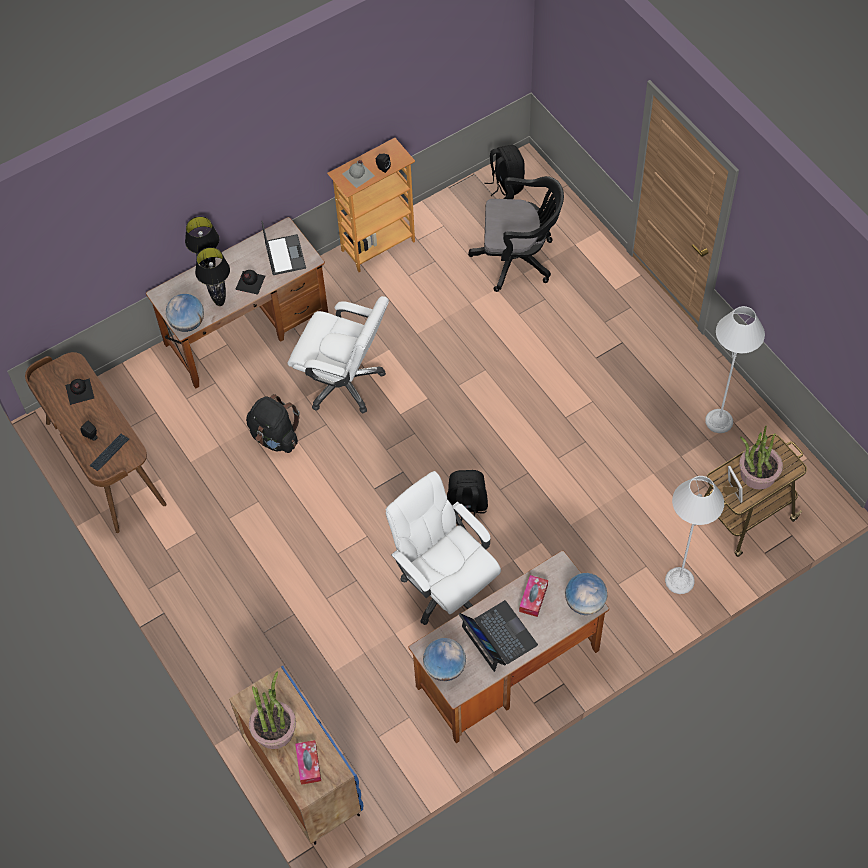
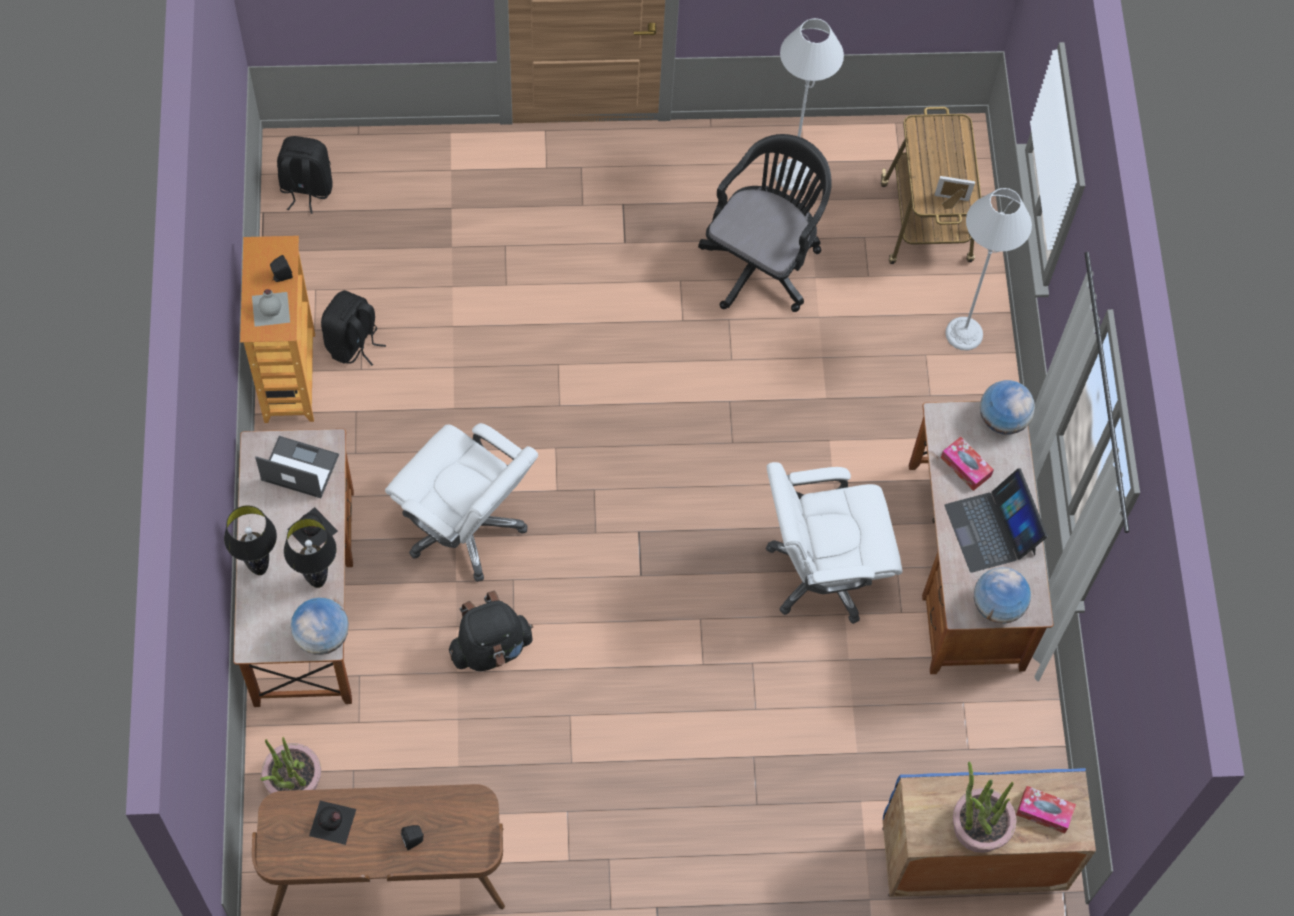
camera: 65 degrees left, 5 degrees up
(109, 452) = (455, 830): keyboard -> none
(344, 382) = (466, 527): white office chair -> white office chair turned 75 degrees clockwise
(466, 507) = (732, 490): black backpack -> black backpack (353, 343)
(498, 636) = (991, 529): laptop -> laptop turned 105 degrees counterclockwise
(518, 259) = (427, 239): black office chair -> black office chair (763, 260)
(757, 474) = (944, 163): potted plant -> potted plant (293, 780)

